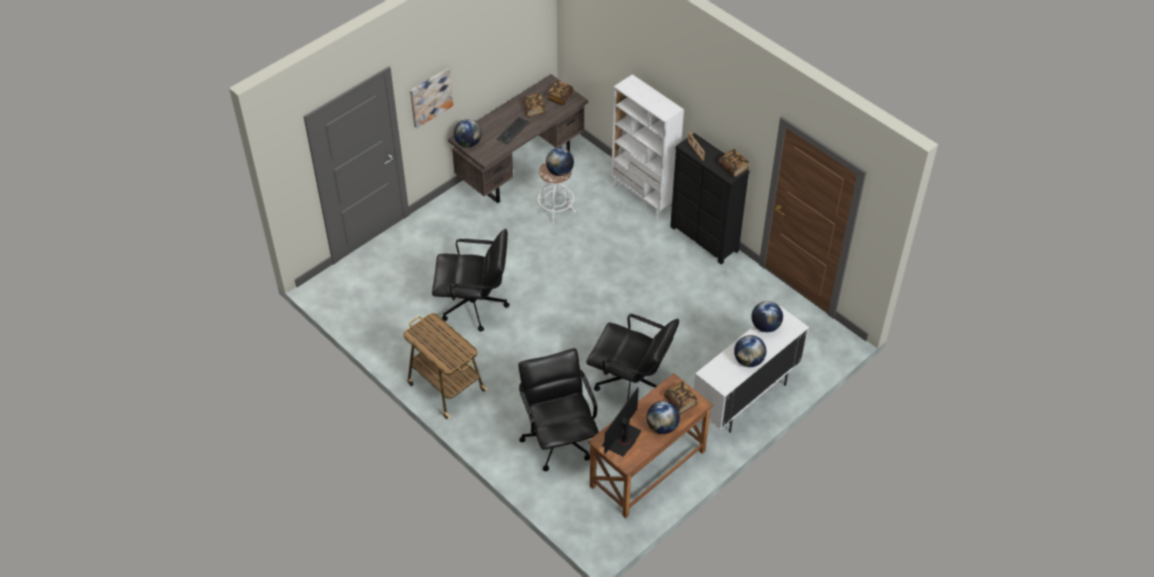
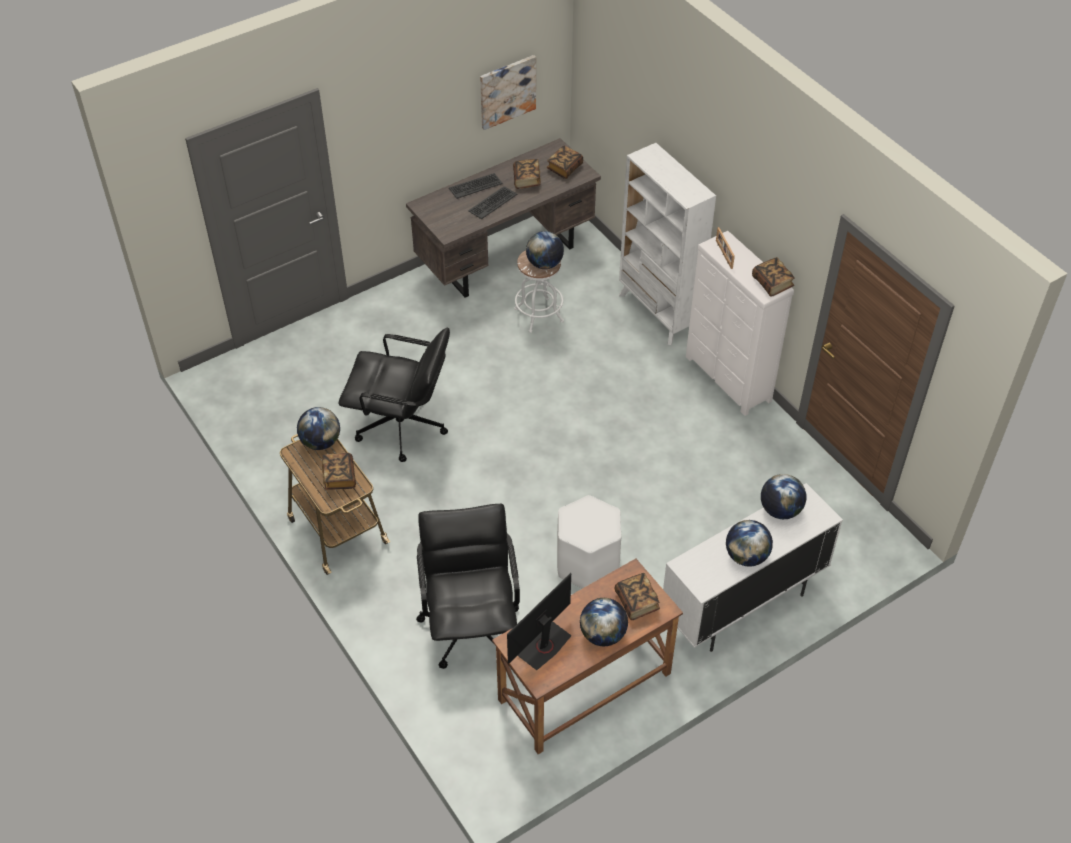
camera: 10 degrees right, 0 degrees up
(430, 97) = (380, 141): picture -> picture (507, 91)
(451, 346) = (339, 477): none -> book
(468, 143) = (430, 212): globe -> globe (320, 442)
(496, 119) = (475, 186): none -> keyboard
(631, 385) = (587, 564): black office chair -> white stool
(703, 239) = (727, 379): black dresser -> white dresser

